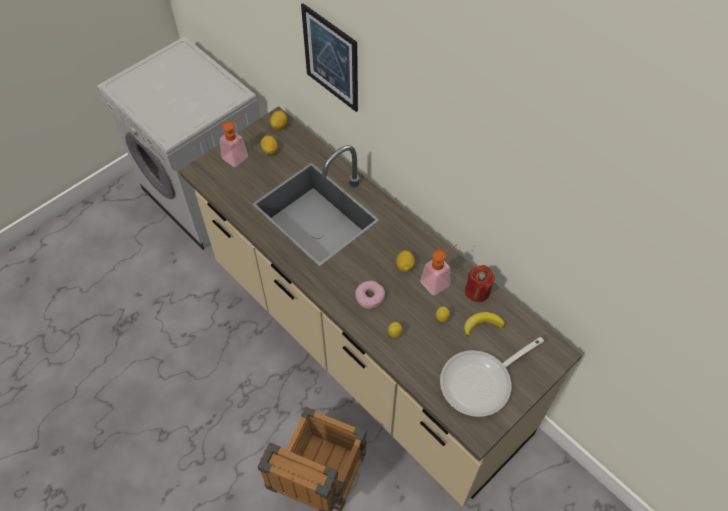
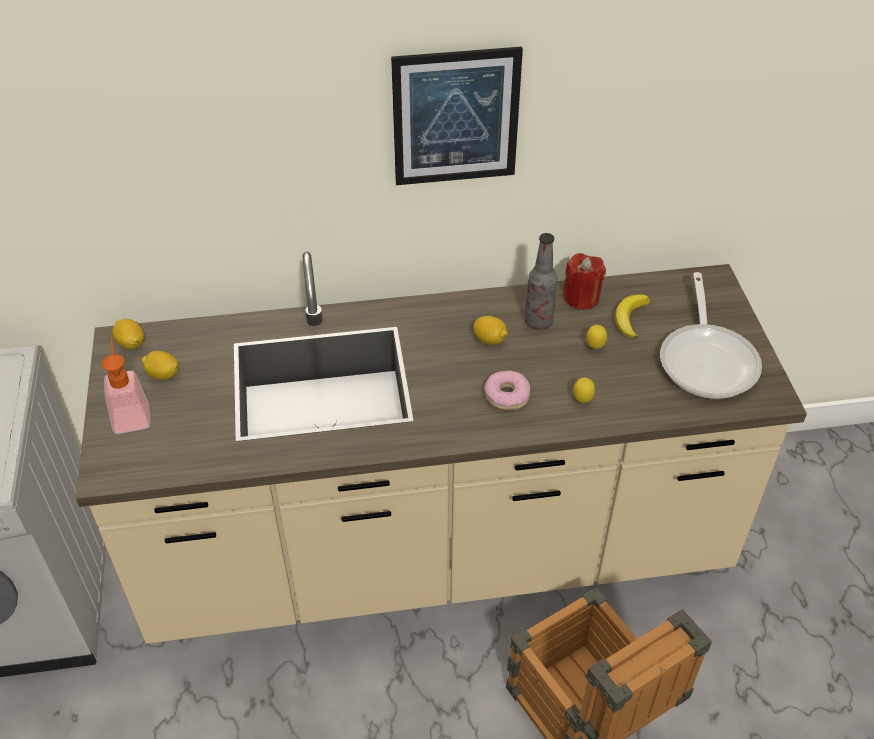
camera: 55 degrees left, 10 degrees down
(331, 58) = (200, 151): picture -> picture (456, 117)
(438, 281) = (538, 322): soap dispenser -> bottle

